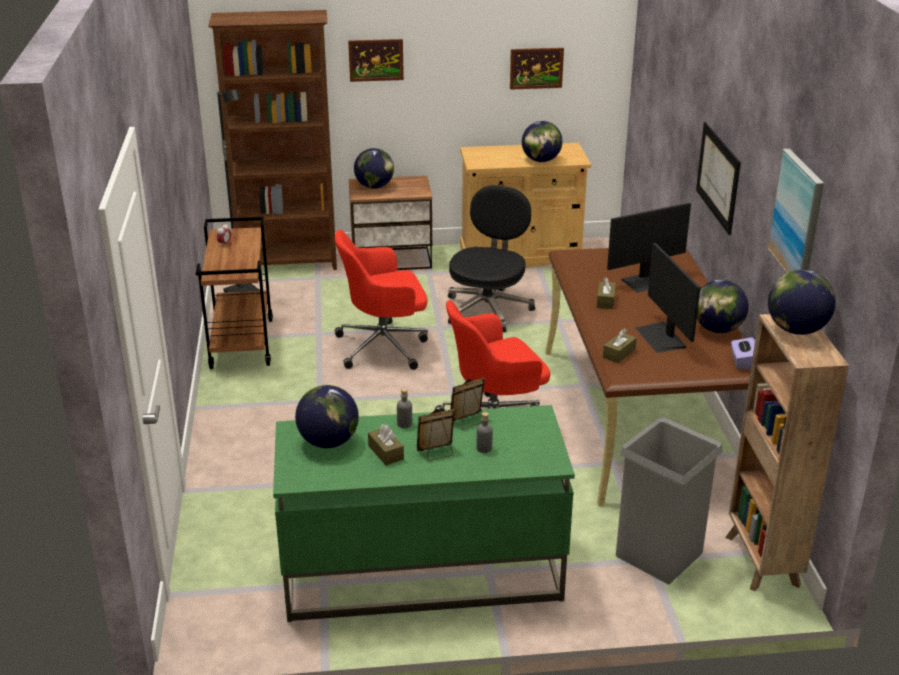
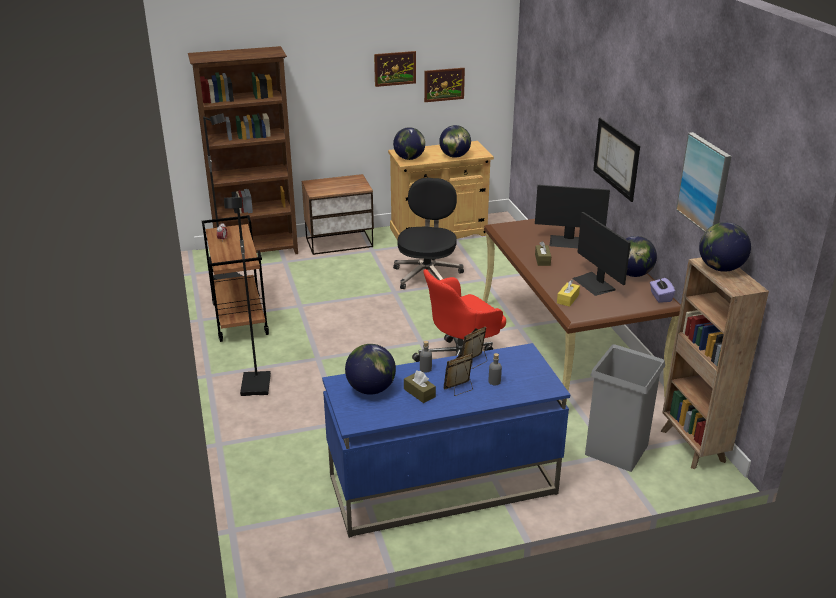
camera: 10 degrees left, 0 degrees up
(236, 426) = (257, 385): none -> black floor lamp
(374, 187) = (324, 185): globe -> globe (409, 158)
(376, 60) = (320, 84): picture -> picture (395, 68)
(384, 346) = (355, 311): red office chair -> none
(420, 572) = (441, 485): green desk -> blue desk
(619, 354) = (567, 299): brown tissue box -> yellow tissue box
(648, 281) = (568, 242): monitor -> monitor turned 45 degrees clockwise

